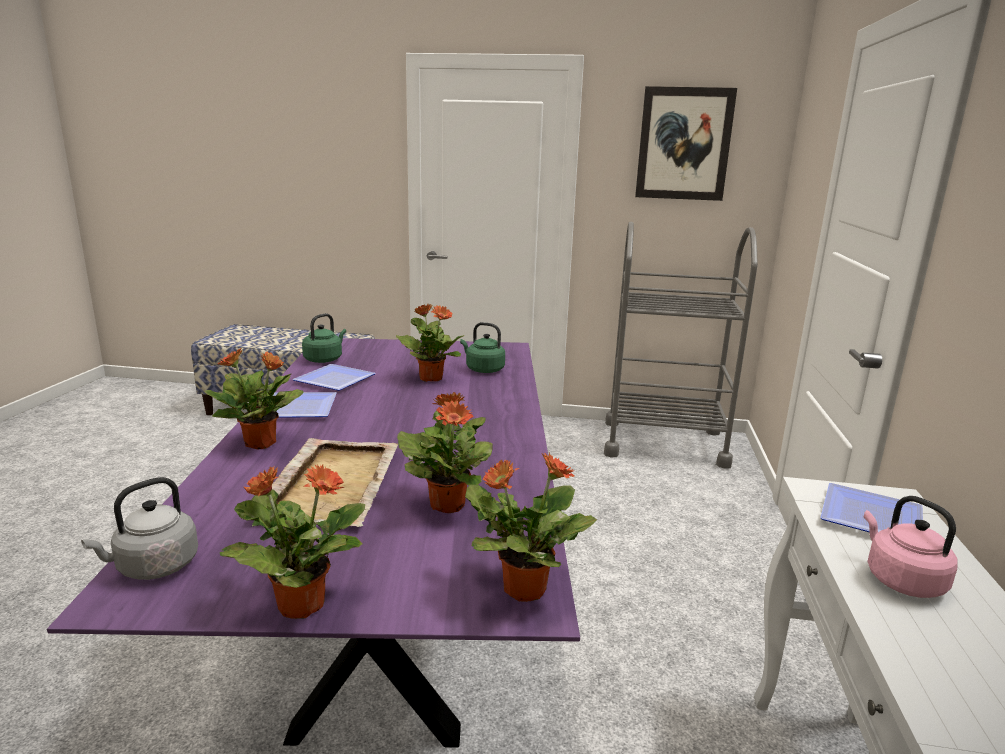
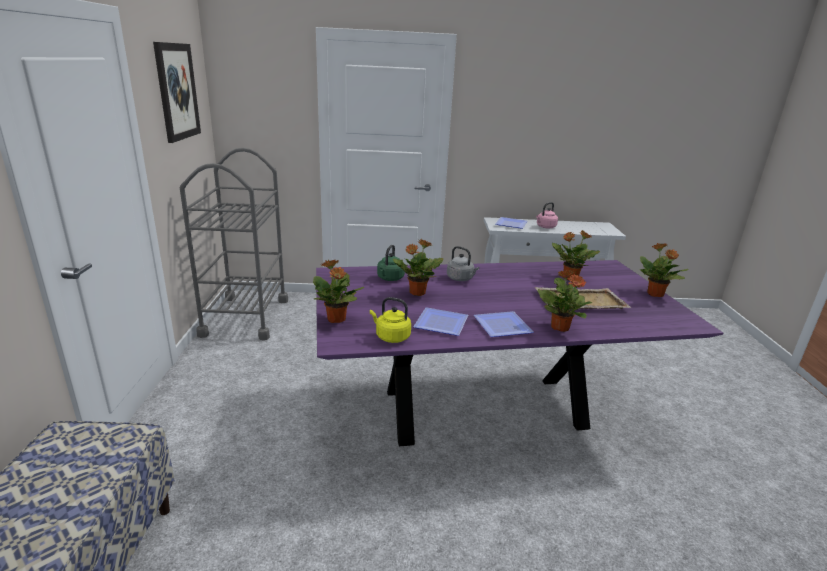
camera: 100 degrees left, 5 degrees up
(153, 567) = (676, 324): grey kettle -> grey kettle (461, 279)
(324, 359) = (391, 337): green kettle -> yellow kettle
(522, 588) = (605, 266): potted plant -> potted plant (336, 319)

